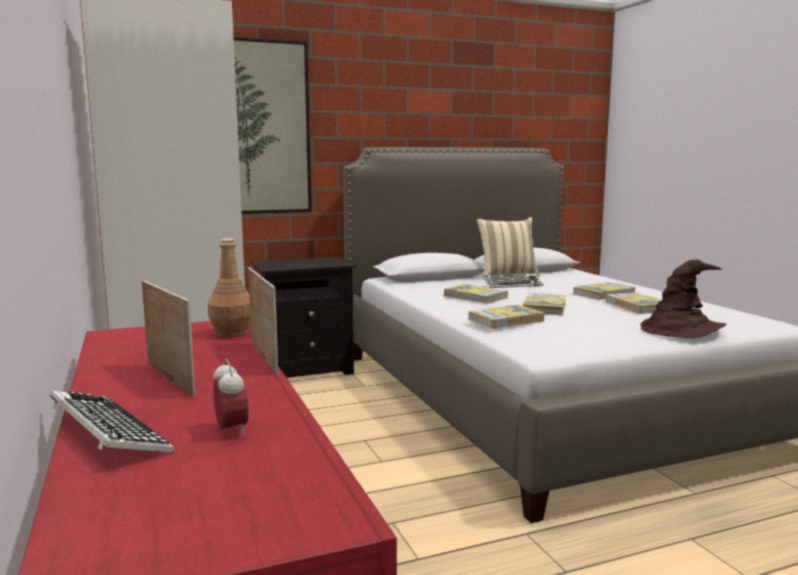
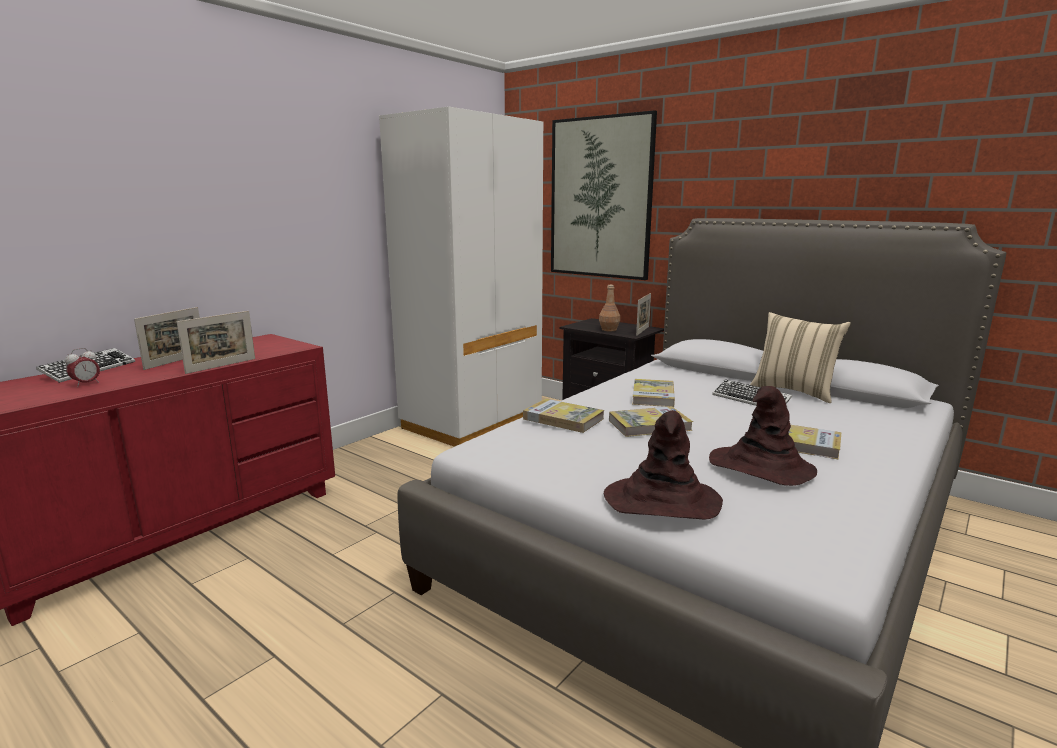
camera: 60 degrees right, 5 degrees up
(231, 333) = (277, 351): brown bottle -> brown bottle (609, 329)
(334, 260) = (642, 331): none -> picture frame
(637, 306) = (760, 467): book -> brown hat

